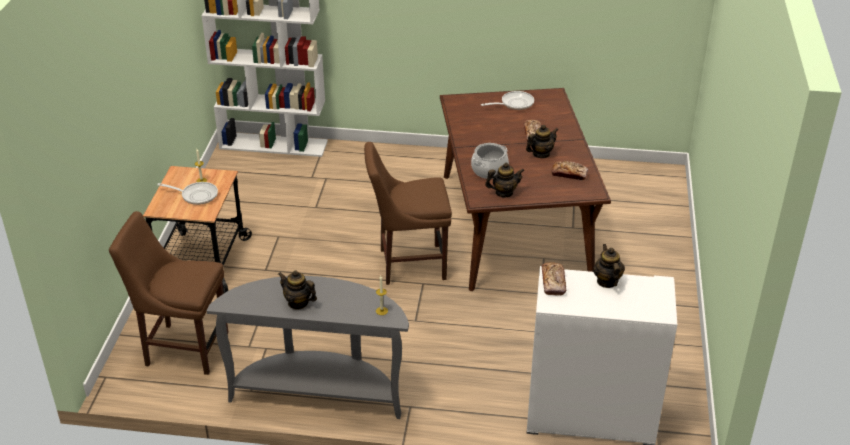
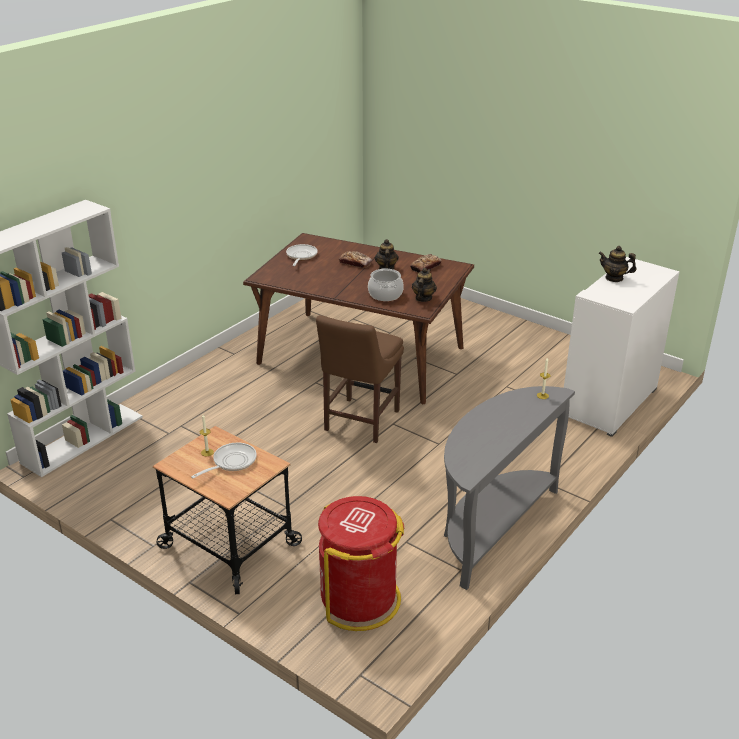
camera: 60 degrees left, 5 degrees down
(183, 348) = (359, 599): brown chair -> red trash can
(298, 303) = (498, 434): teapot -> none
(553, 282) = (601, 296): bread -> none

